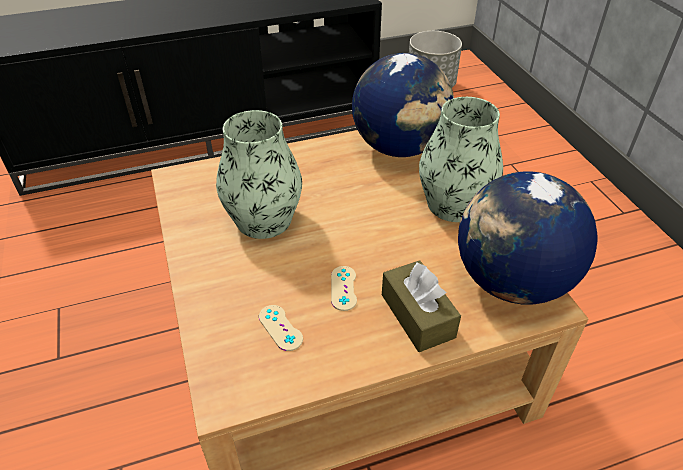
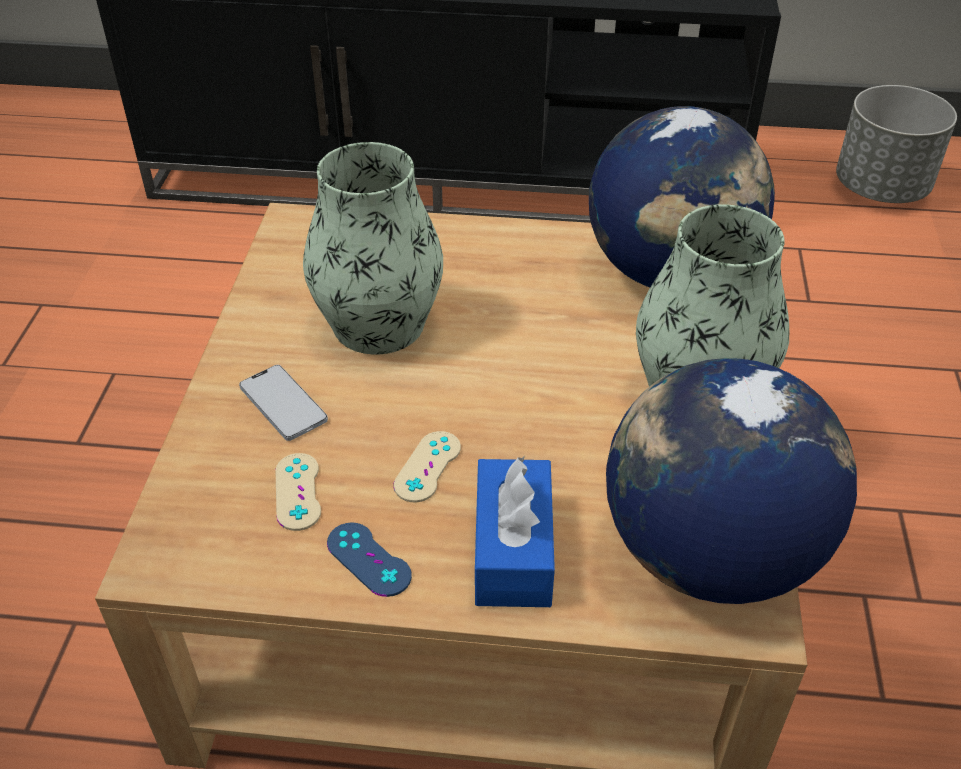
camera: 25 degrees right, 0 degrees up
(238, 281) = (283, 404): none -> phone
(345, 350) = (369, 559): none -> blue game controller
(417, 315) = (513, 550): brown tissue box -> blue tissue box

